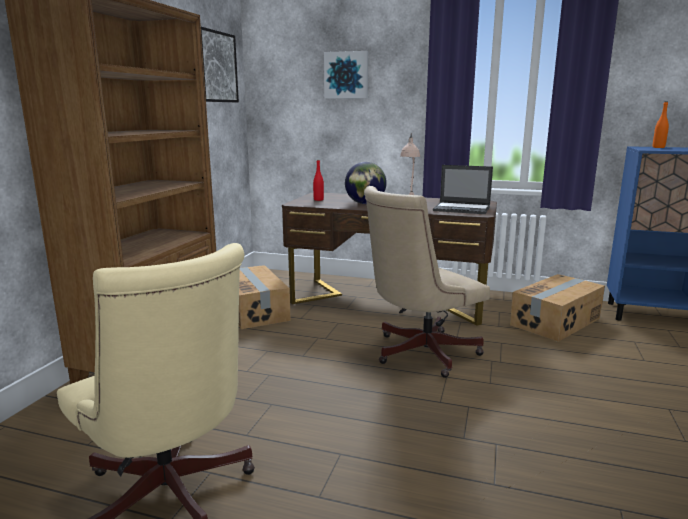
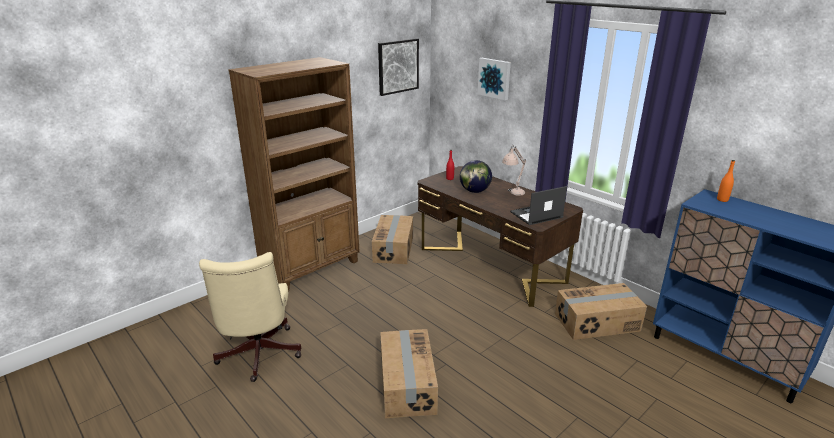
camera: 30 degrees right, 10 degrees up
(419, 353) = (460, 316): beige office chair -> none
(452, 448) = (406, 384): none -> cardboard box
(462, 209) = (536, 215): laptop -> laptop turned 105 degrees clockwise

